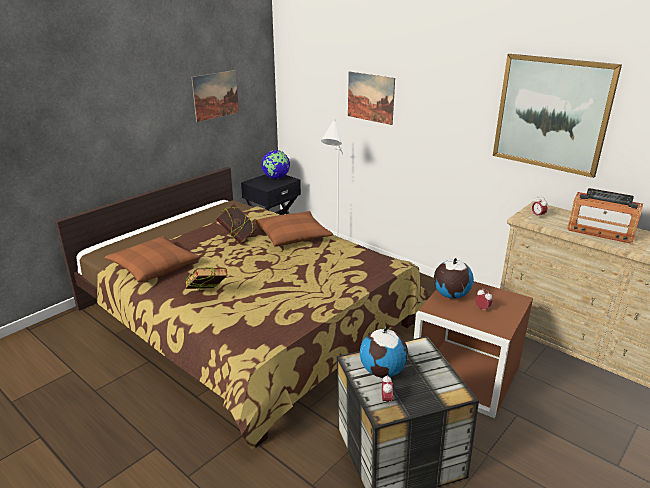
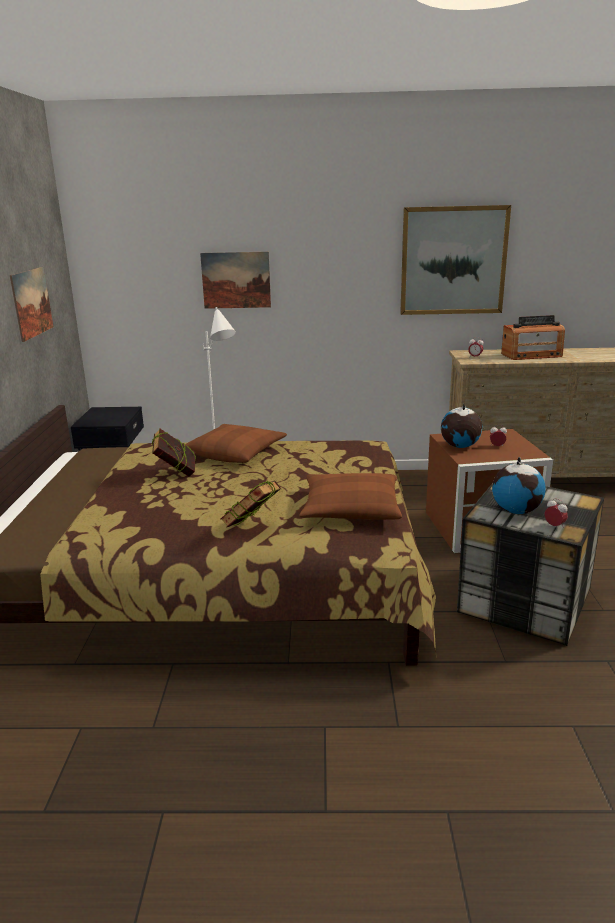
camera: 40 degrees left, 5 degrees down
(153, 266) = (125, 531): brown pillow -> brown pillow (350, 508)
(276, 178) = (108, 412): globe -> none

